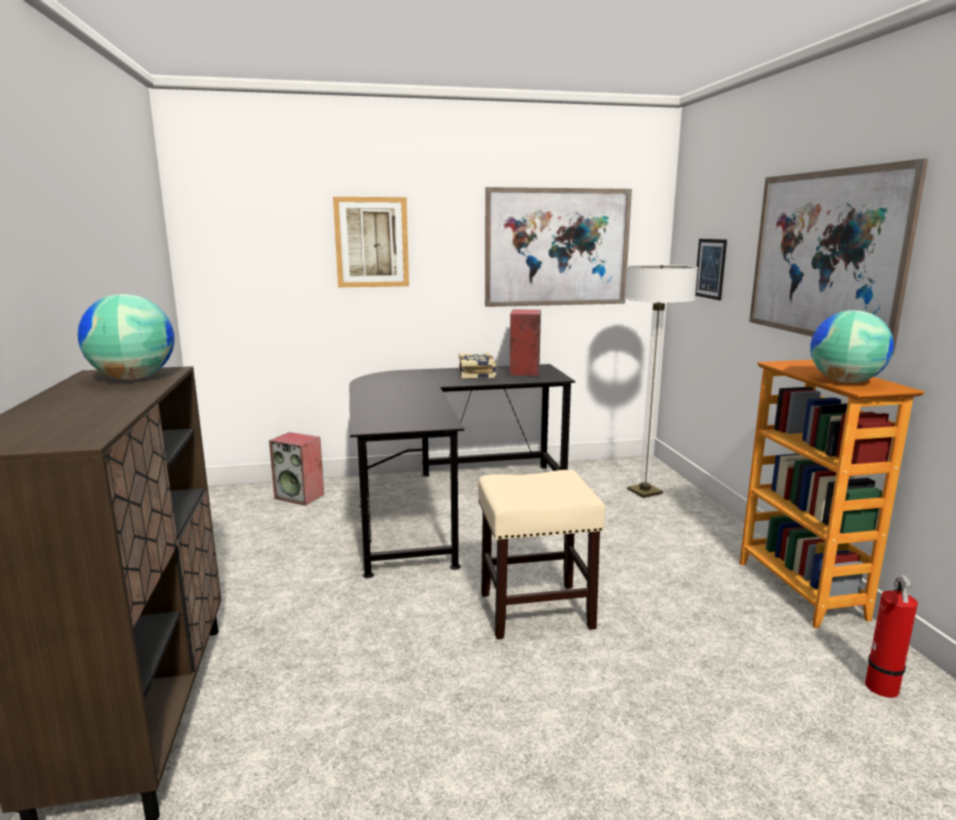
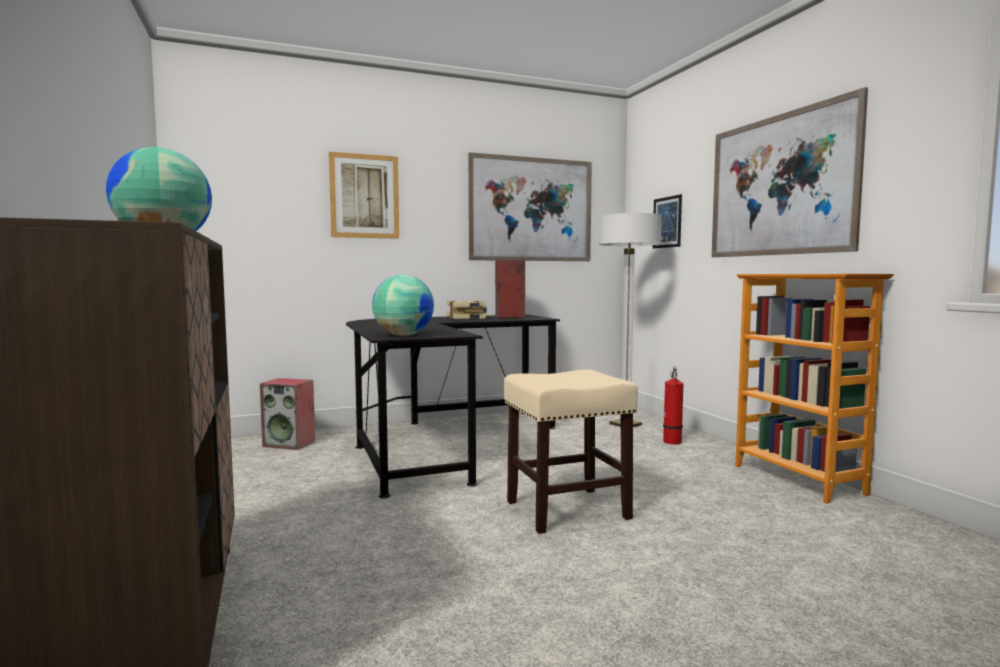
camera: 10 degrees left, 10 degrees down
(844, 381) = (824, 273): globe -> globe (403, 335)
(882, 690) = (910, 540): fire extinguisher -> fire extinguisher (672, 442)

